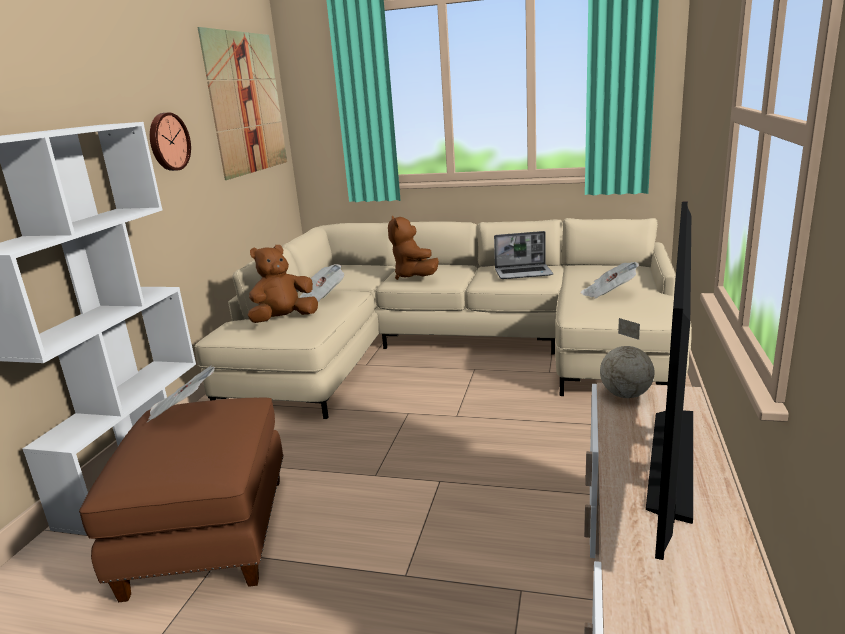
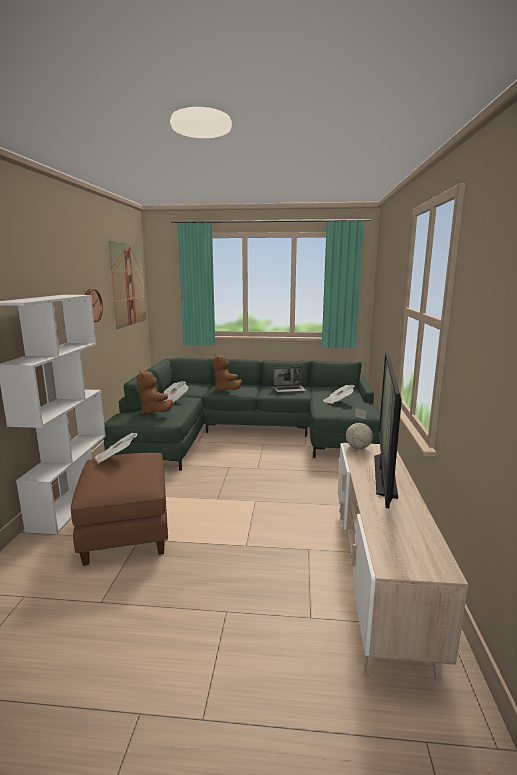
camera: 10 degrees left, 5 degrees down
(284, 319) = (154, 412): brown plush toy -> brown plush toy turned 75 degrees counterclockwise
(451, 347) = (246, 432): beige sofa -> green sofa

